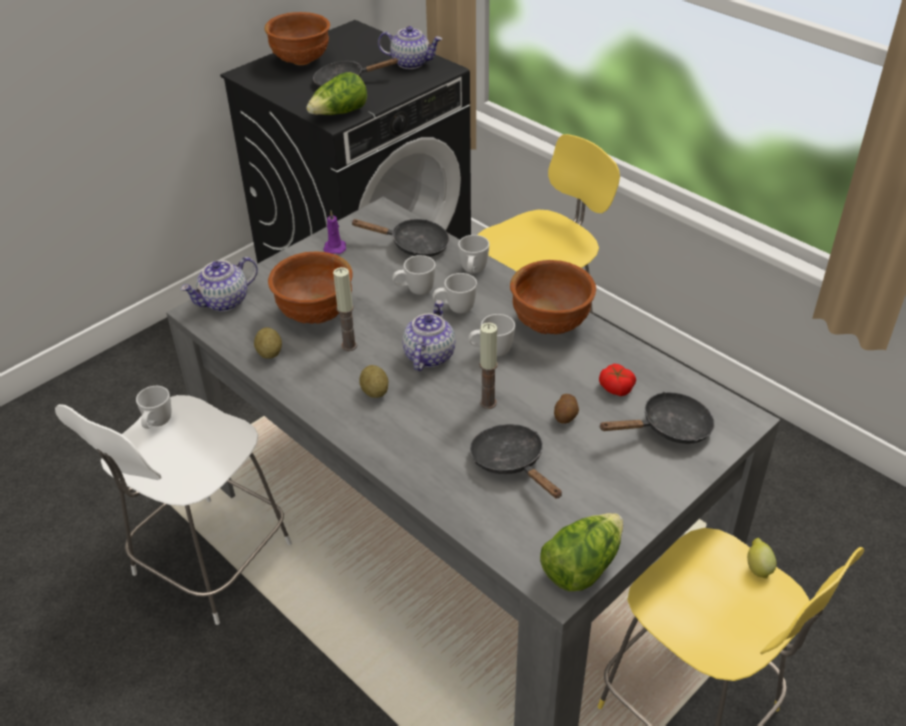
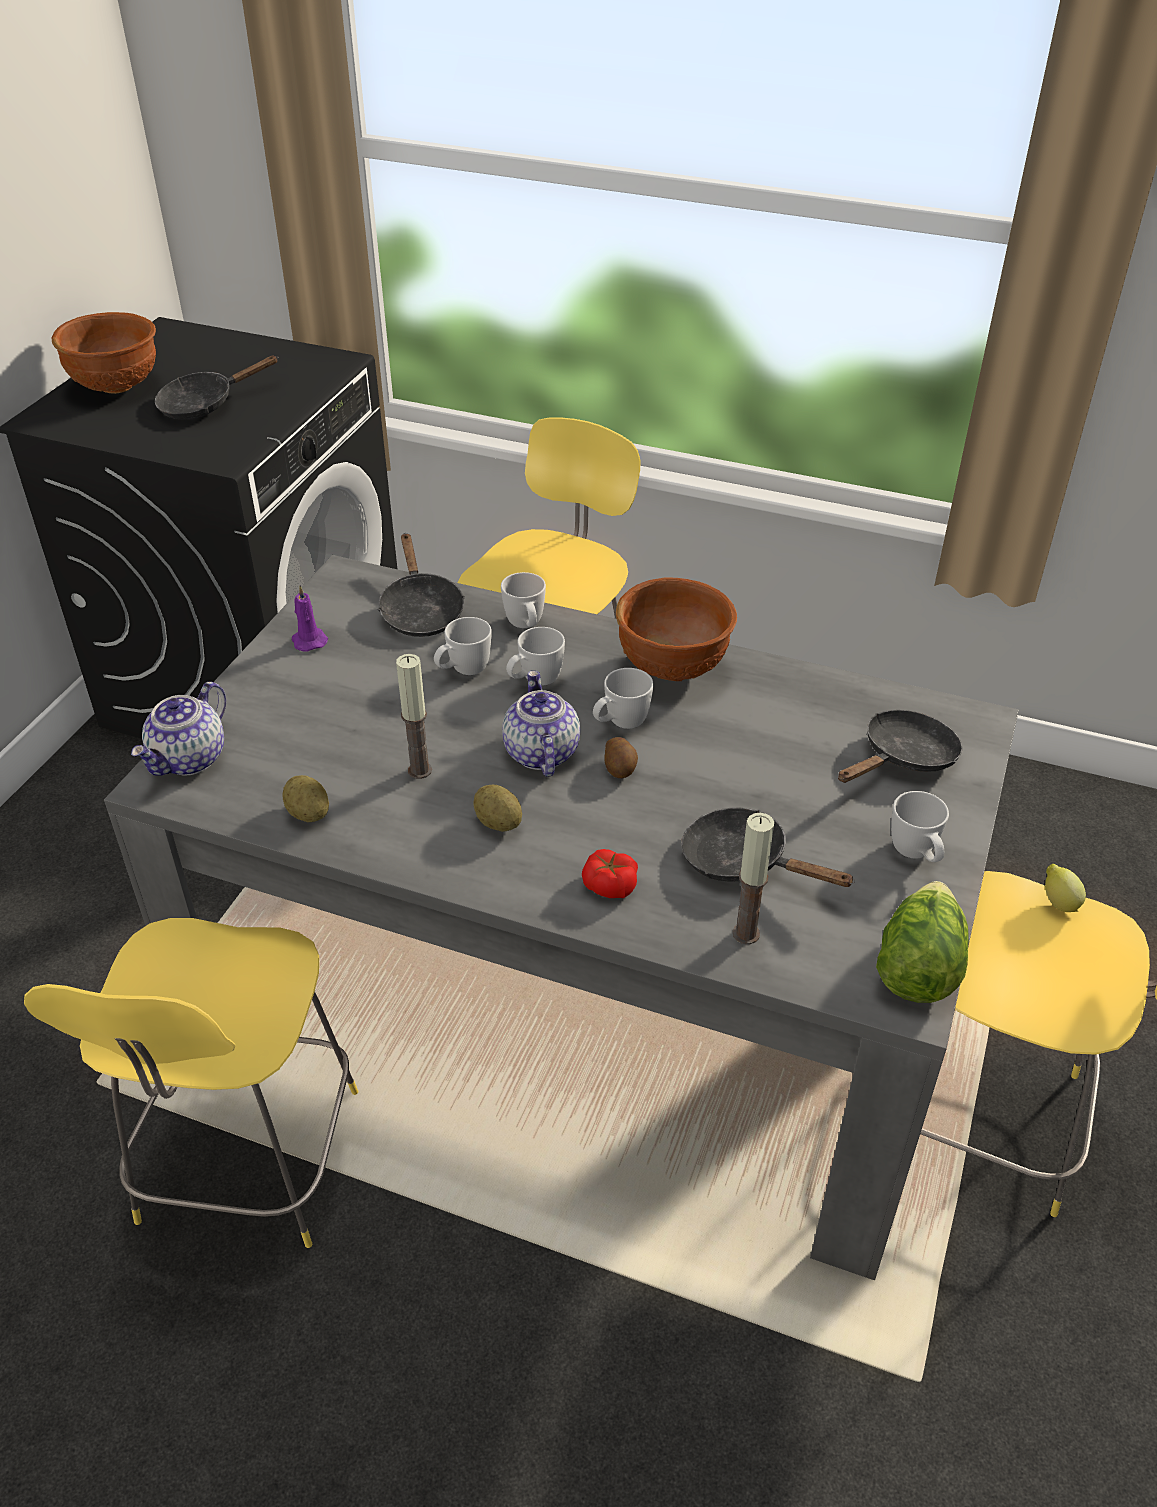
camera: 25 degrees left, 0 degrees up
(157, 424) = (145, 976): white mug -> white mug (916, 855)
(208, 563) = (247, 1163): white stool -> yellow stool
(314, 314) = (340, 740): brown bowl -> none
(339, 113) = (227, 448): lettuce -> none
(411, 63) = (285, 361): teapot -> none
(413, 245) = (420, 610): black frying pan -> black frying pan turned 90 degrees clockwise
(488, 403) = (661, 792): candle -> candle (746, 933)
(566, 416) = (771, 780): potato -> potato (620, 768)
(616, 387) = (807, 725): tomato -> tomato (610, 885)

